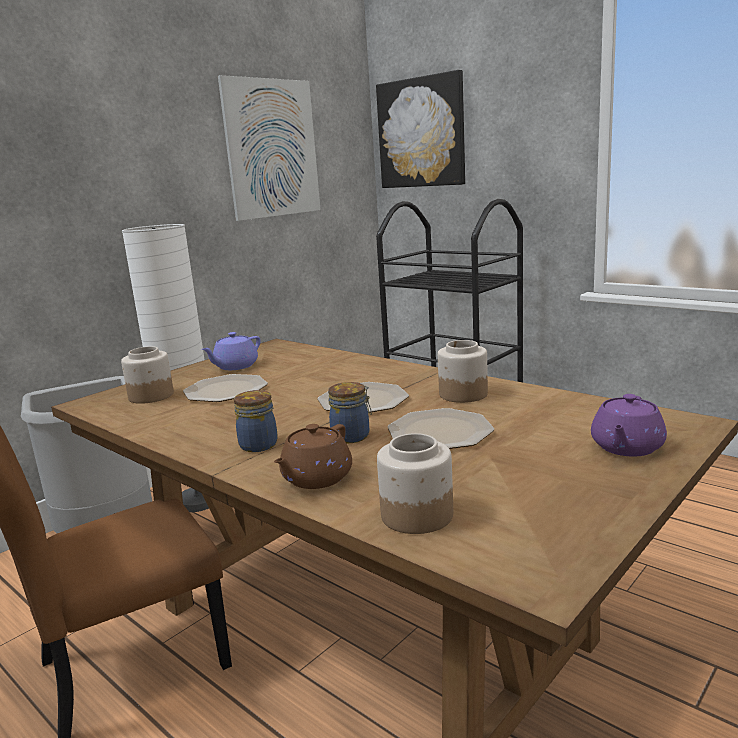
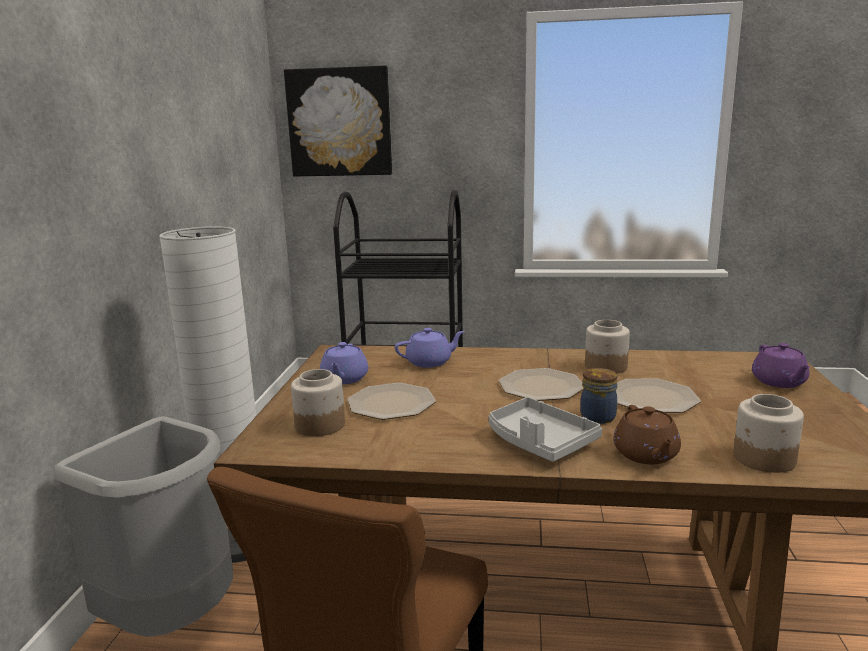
camera: 35 degrees left, 0 degrees up
(258, 444) = (539, 442): jar -> grey tray
(272, 148) = (217, 135): picture -> none
(321, 364) = (430, 362): none -> purple teapot

